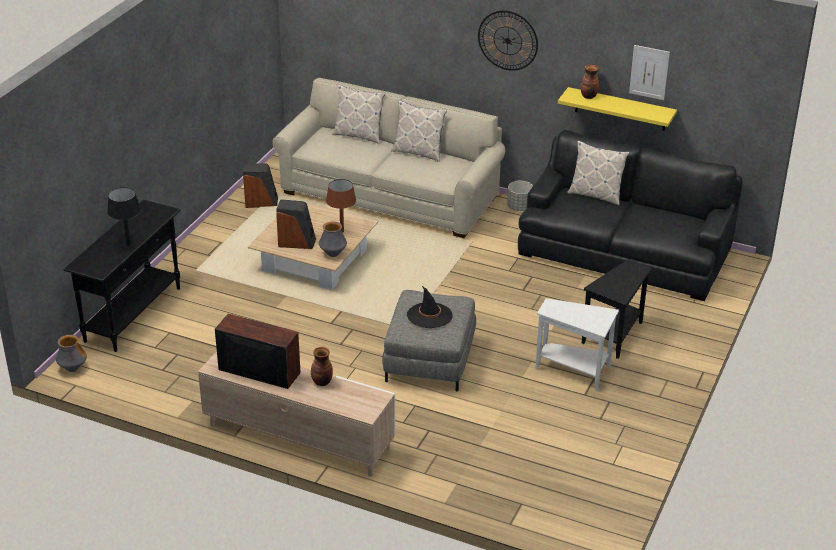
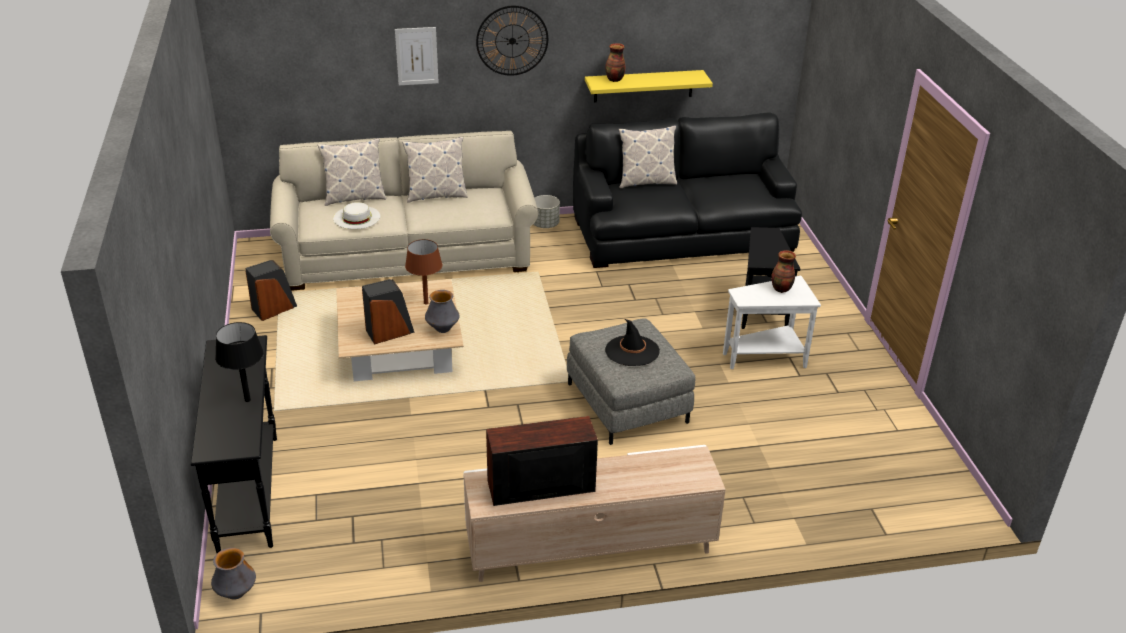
camera: 35 degrees left, 0 degrees up
(321, 382) = (621, 467): vase -> vase (781, 289)
(344, 151) = (356, 217): none -> white hat
(649, 72) = (673, 36): picture -> picture (416, 56)

